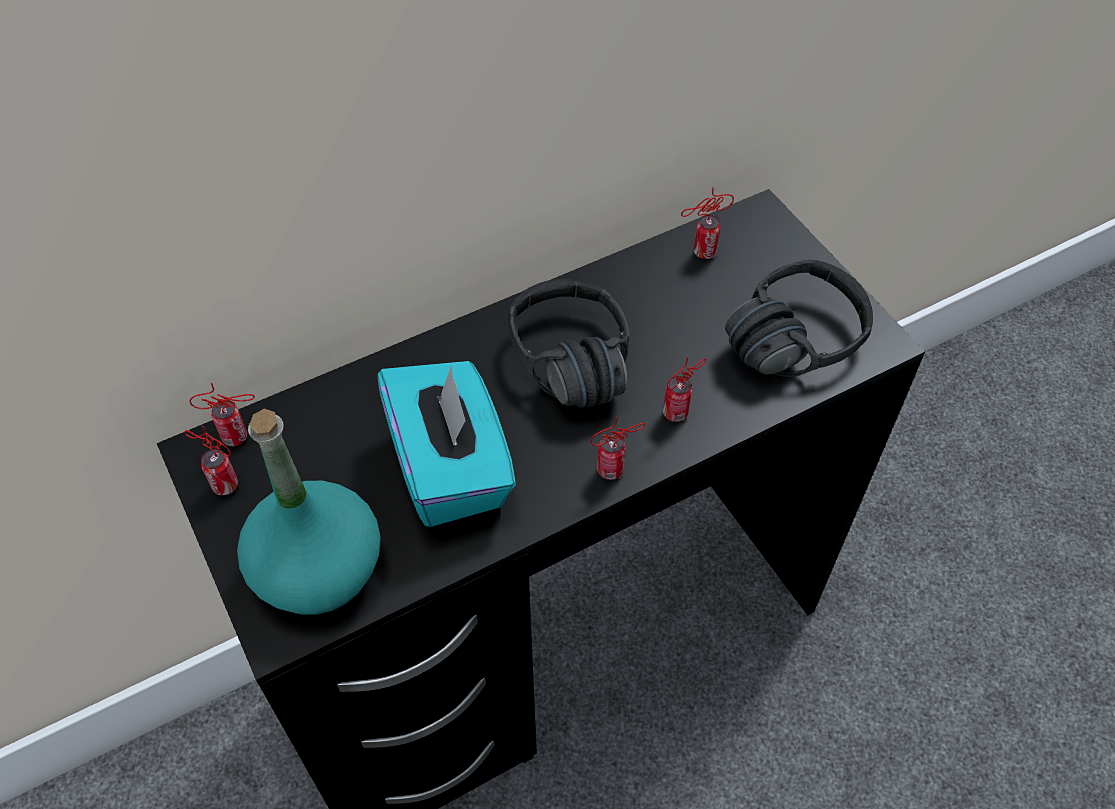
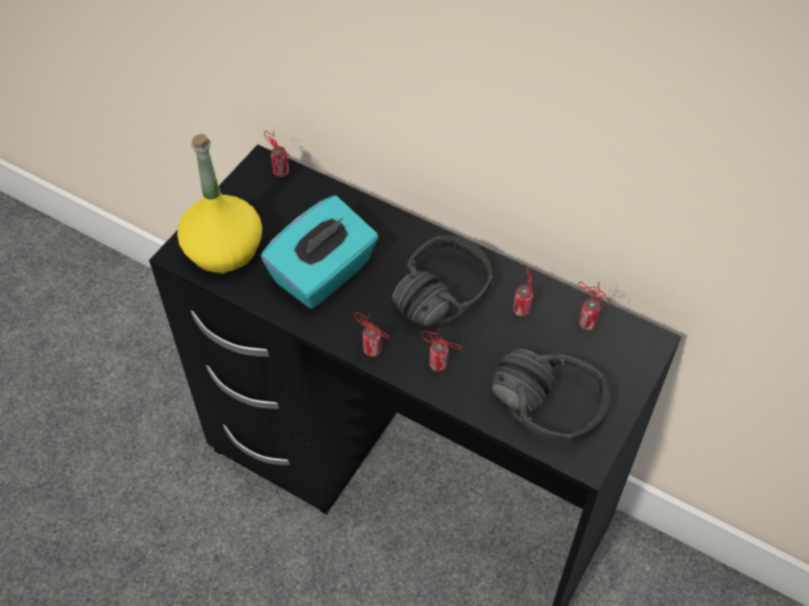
camera: 60 degrees right, 0 degrees up
(222, 484) = (249, 183): can -> can (521, 308)
(318, 569) = (223, 250): turquoise bottle -> yellow bottle

